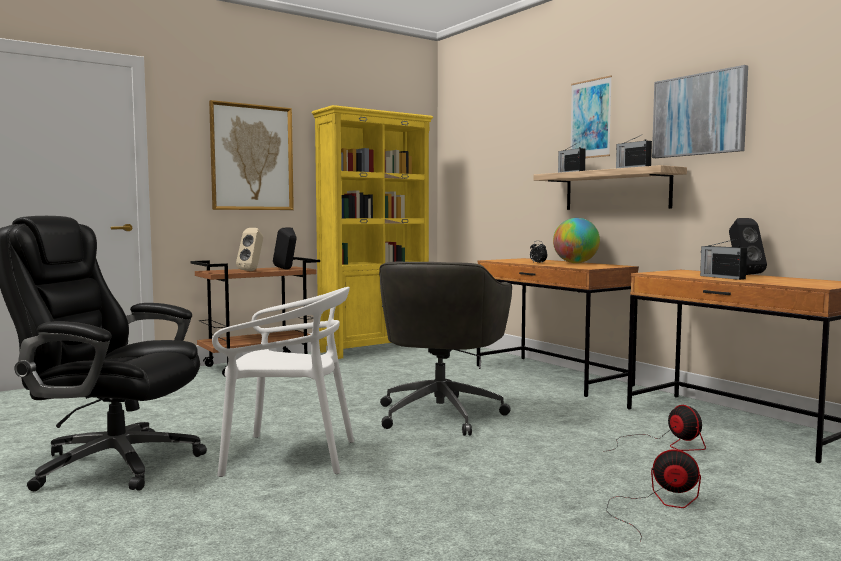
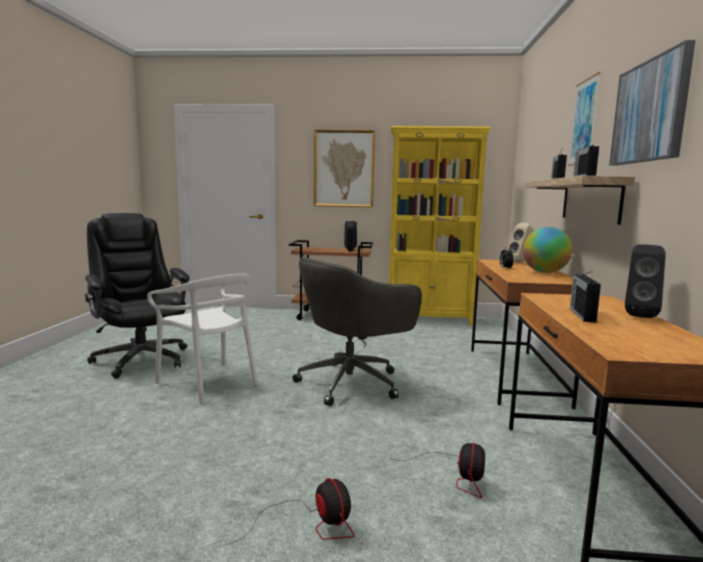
camera: 40 degrees right, 5 degrees up
(252, 271) = (325, 250): beige speaker -> beige speaker (519, 262)

